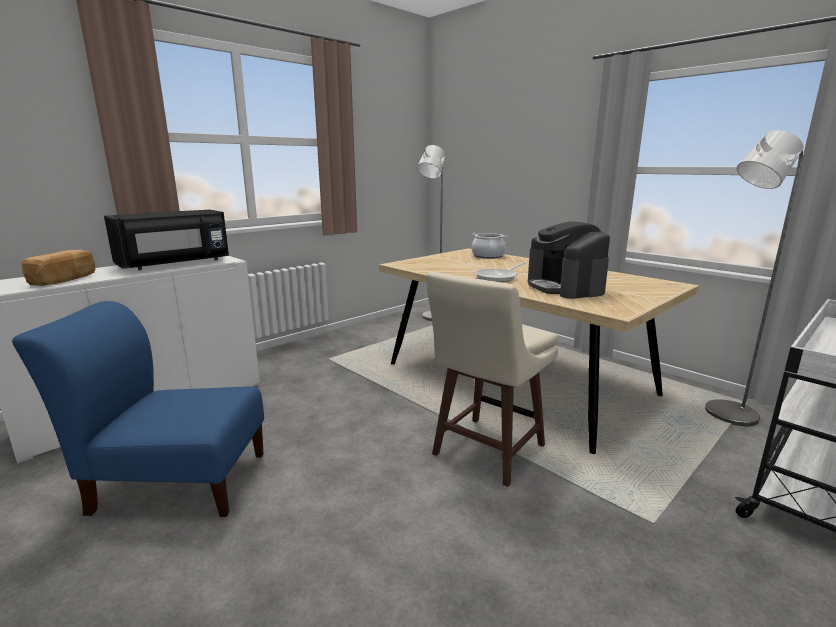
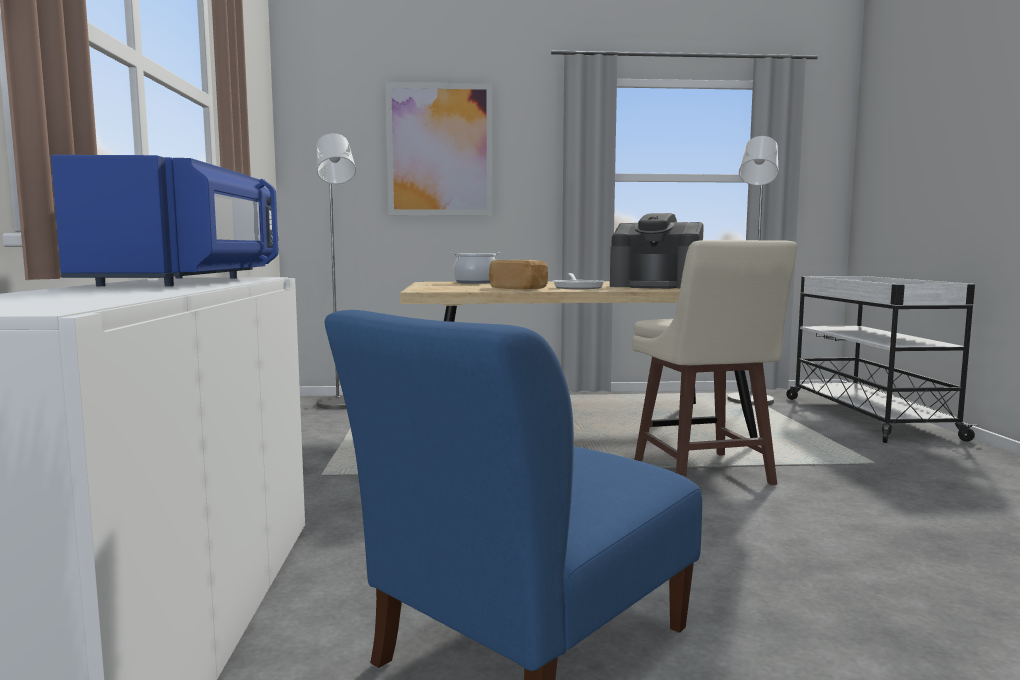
camera: 50 degrees left, 10 degrees down
(65, 280) = (97, 296): bread -> bread (519, 288)
(175, 264) = (189, 282): black microwave -> blue microwave
(513, 149) = (440, 150): none -> picture

